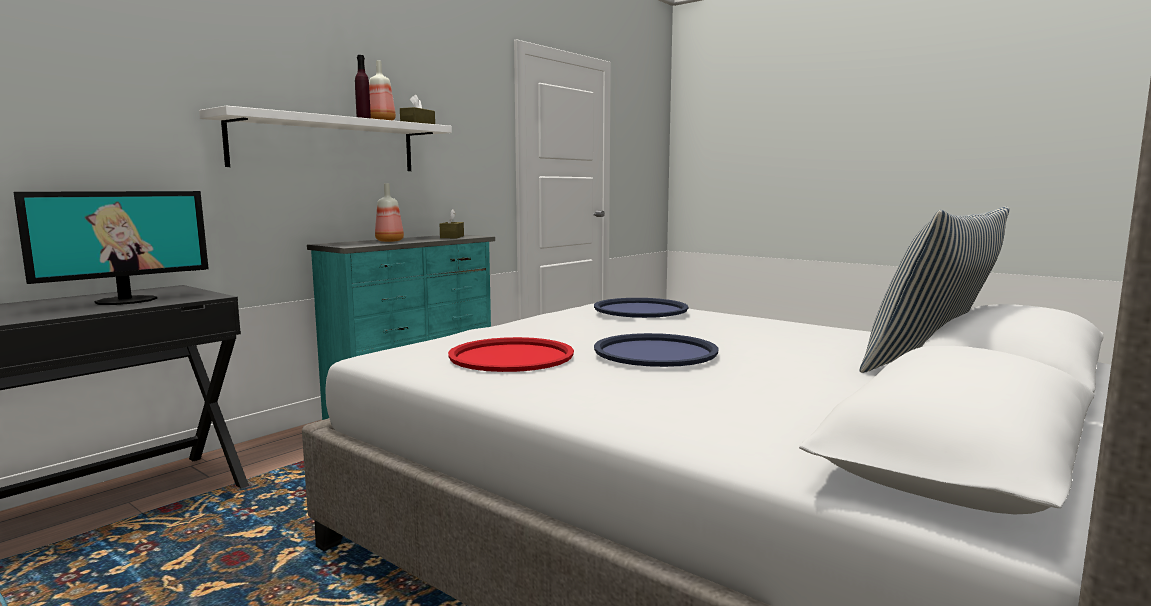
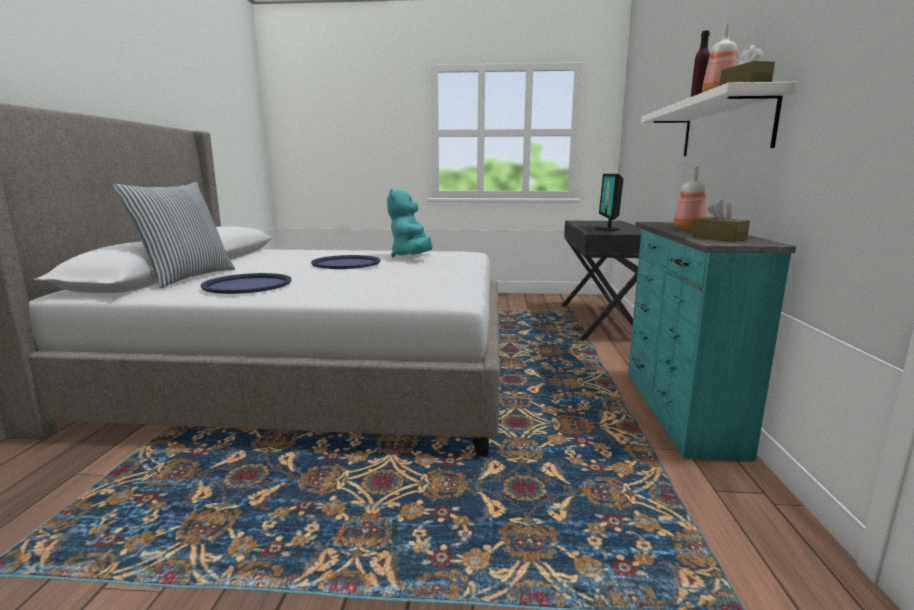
camera: 145 degrees right, 5 degrees up
(511, 356) = (412, 257): red tray -> turquoise plush toy
(640, 309) = (400, 281): blue tray -> blue tray (247, 285)

